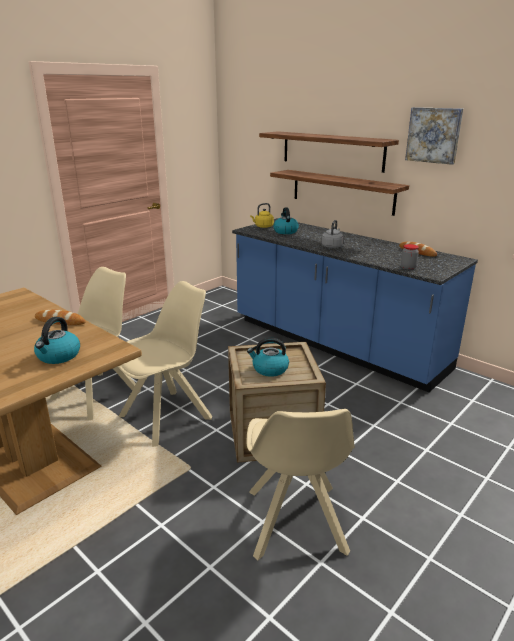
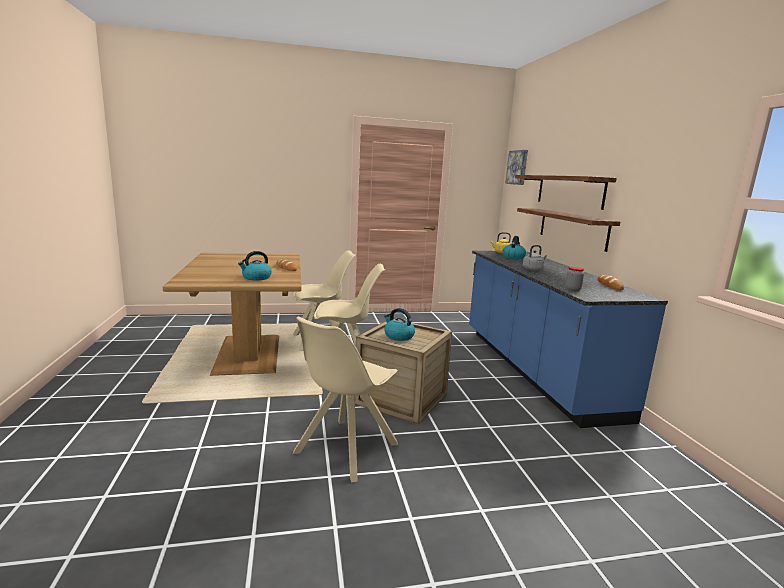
camera: 35 degrees right, 10 degrees down
(434, 135) = (643, 171): picture -> picture (518, 167)

